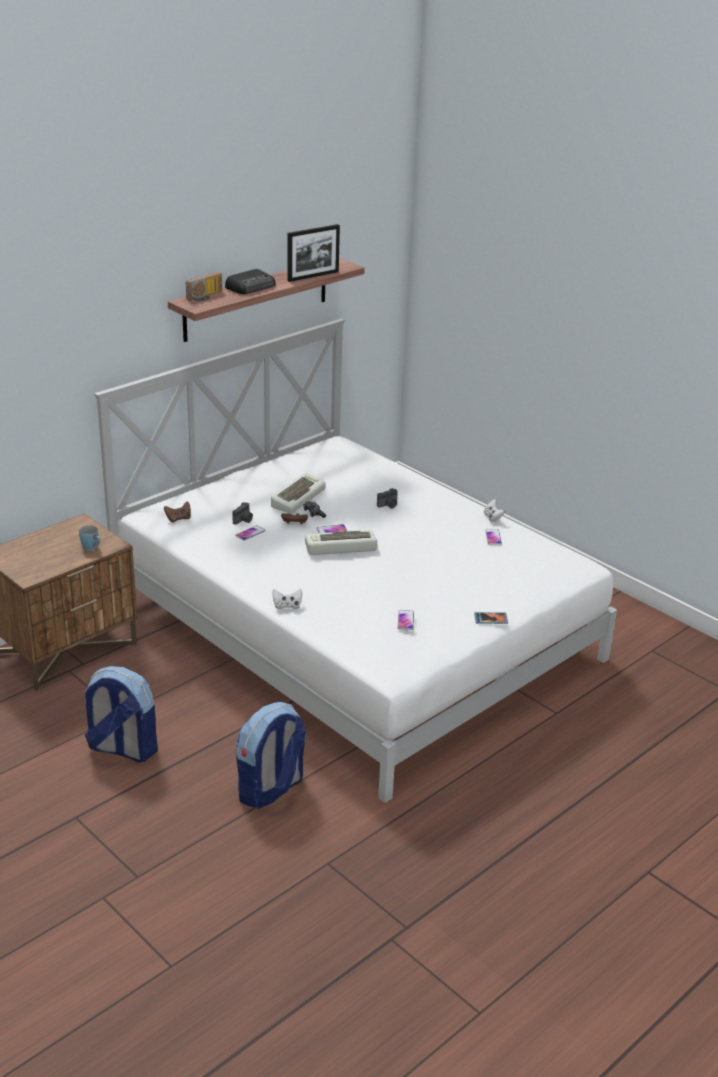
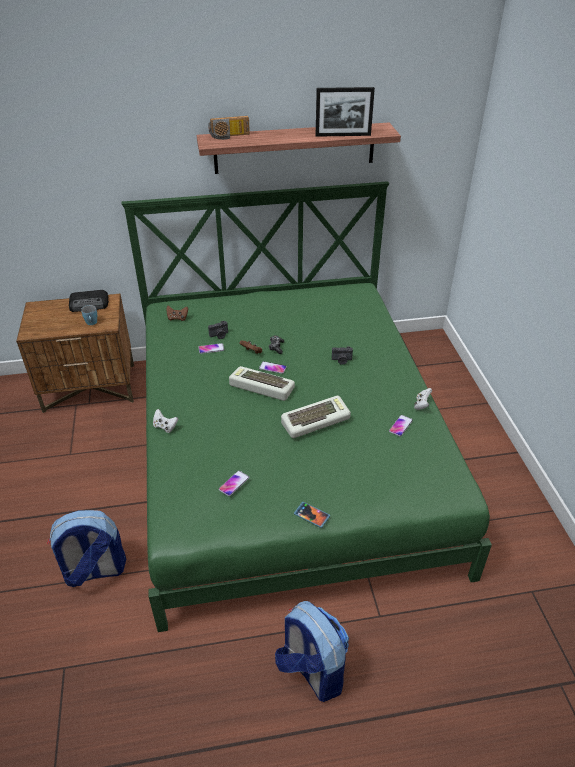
camera: 35 degrees right, 10 degrees up
(122, 749) = (42, 483): backpack -> backpack (311, 670)
(251, 287) = (278, 135): radio -> radio (90, 304)
(297, 497) = (279, 328): keyboard -> keyboard (315, 420)
(354, 630) = (286, 453): white bed -> green bed

